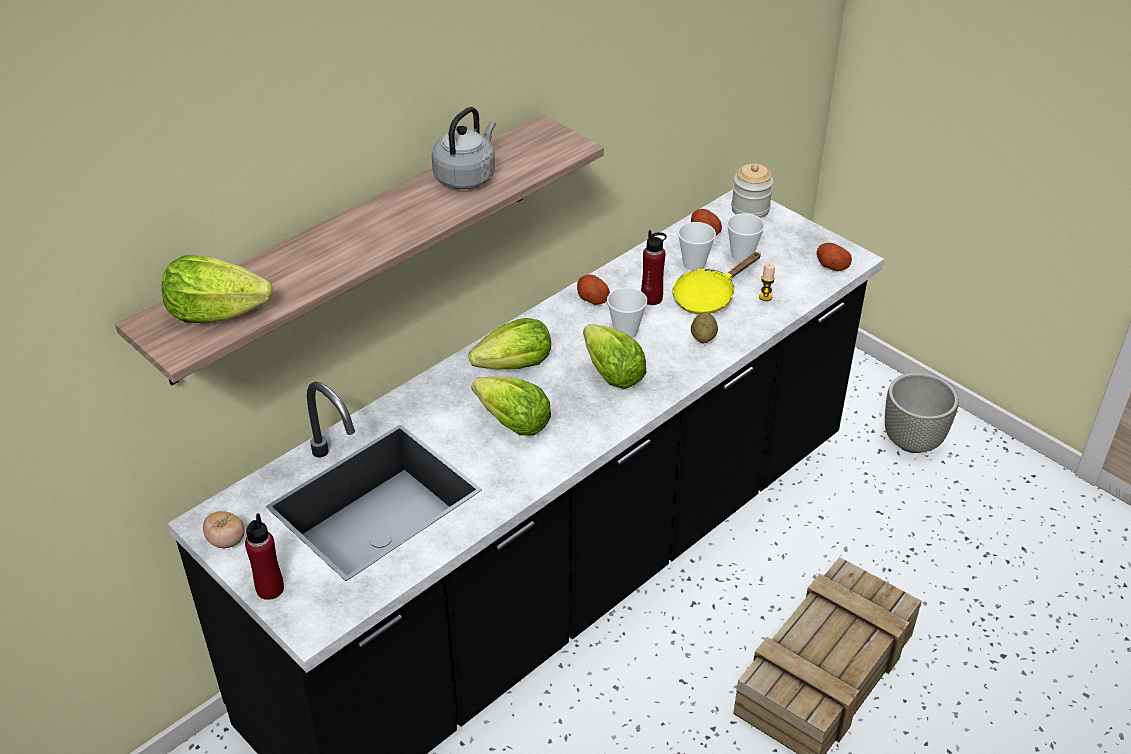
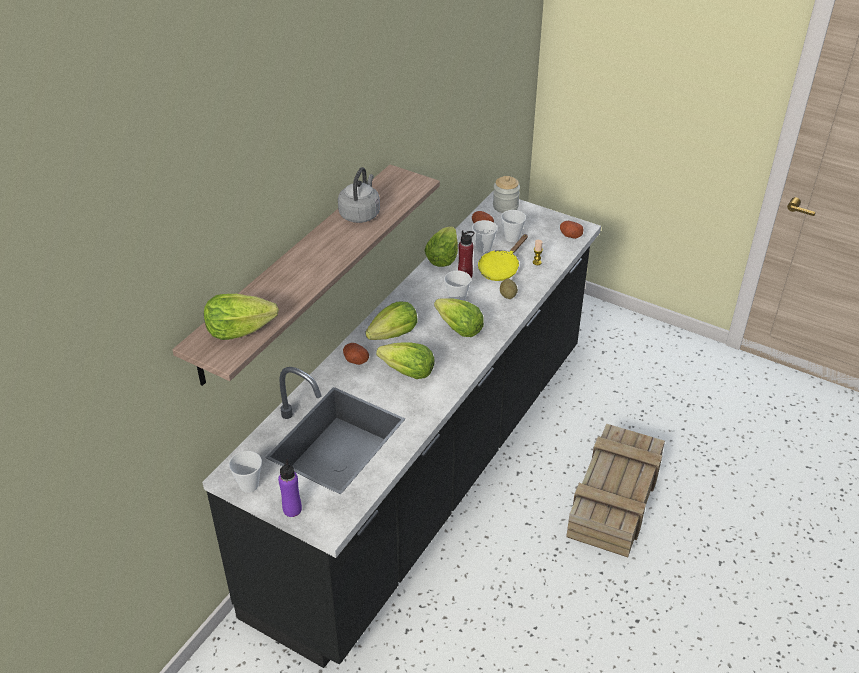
camera: 15 degrees left, 0 degrees up
(226, 541) = (249, 485): tomato -> cup
(270, 589) = (292, 509): red bottle -> purple bottle
(591, 298) = (426, 281): potato -> potato (355, 359)
(629, 268) = (442, 258): none -> lettuce
(912, 442) = (621, 342): grey planter -> none

